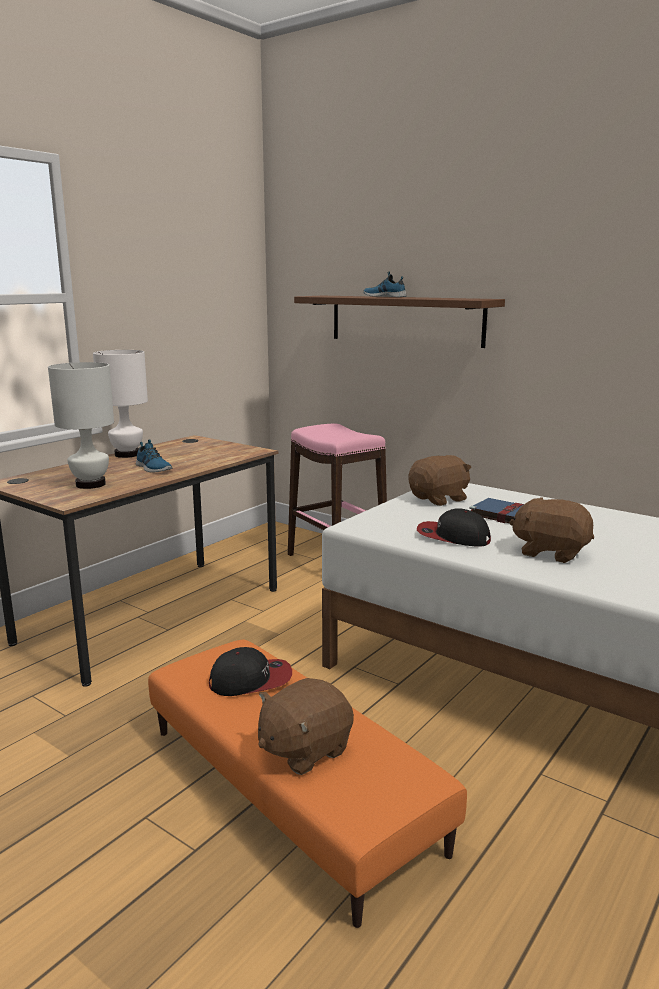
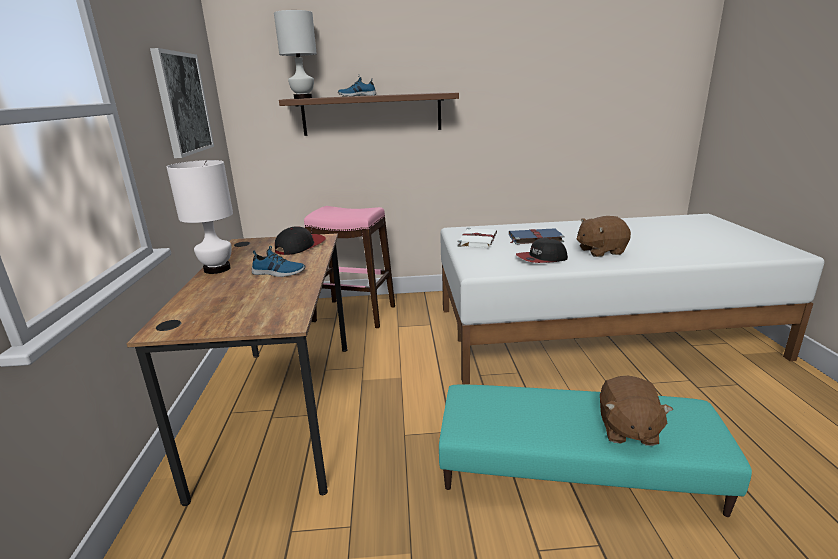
camera: 40 degrees left, 5 degrees up
(91, 484) = (261, 302): white table lamp -> white table lamp (303, 98)
(186, 295) = (182, 103): none -> picture
(251, 680) = (517, 407): cap -> cap (300, 246)
(290, 787) = (574, 467): orange ottoman -> turquoise ottoman
(439, 499) = (477, 240): brown plush toy -> white book

